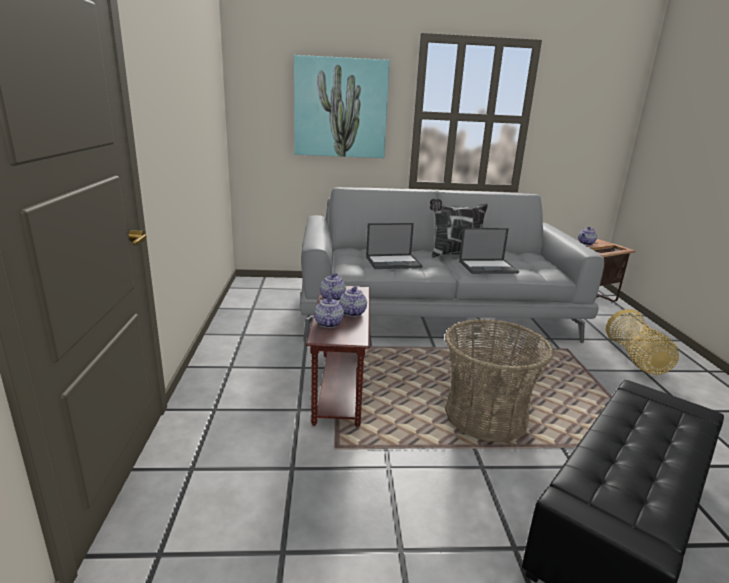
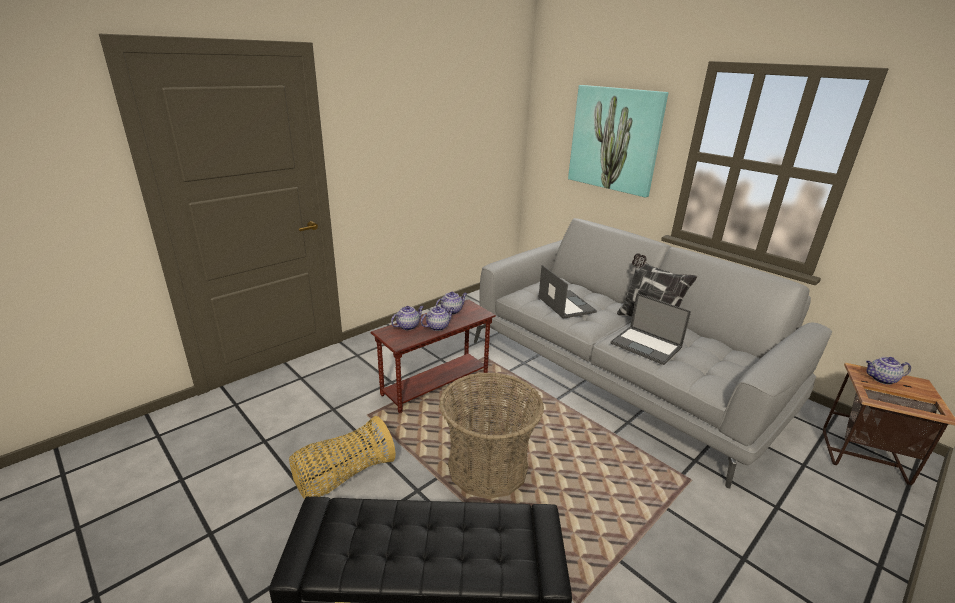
camera: 50 degrees right, 5 degrees up
(394, 262) = (565, 304): laptop -> laptop turned 150 degrees counterclockwise
(636, 359) = (764, 546): basket -> basket (343, 476)

